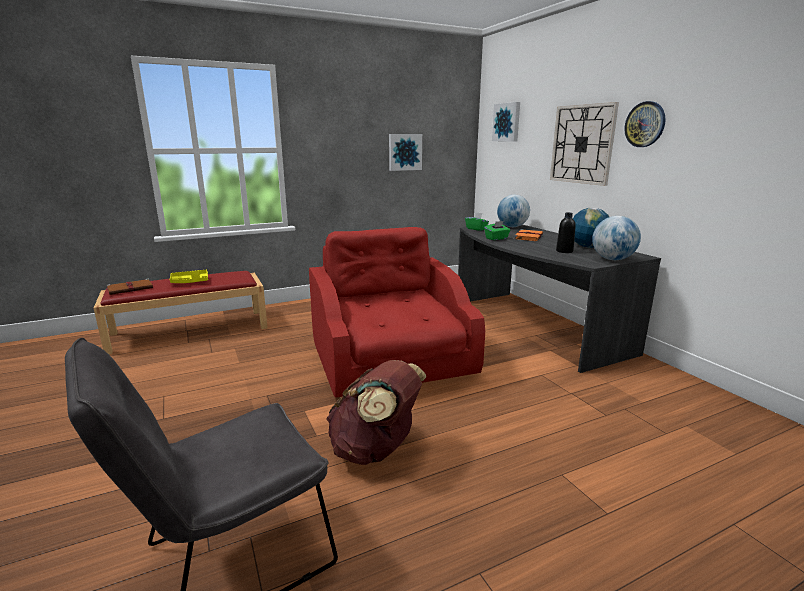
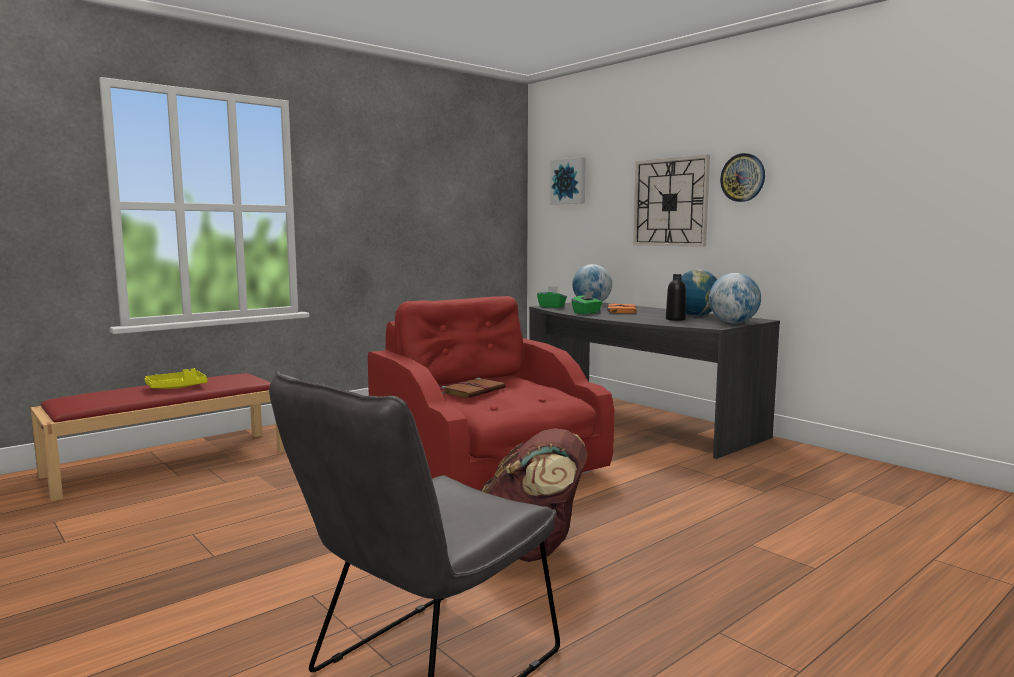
camera: 15 degrees left, 10 degrees down
(131, 288) = (90, 399): brown book -> brown book (474, 391)
(404, 152) = (444, 216): picture -> none

